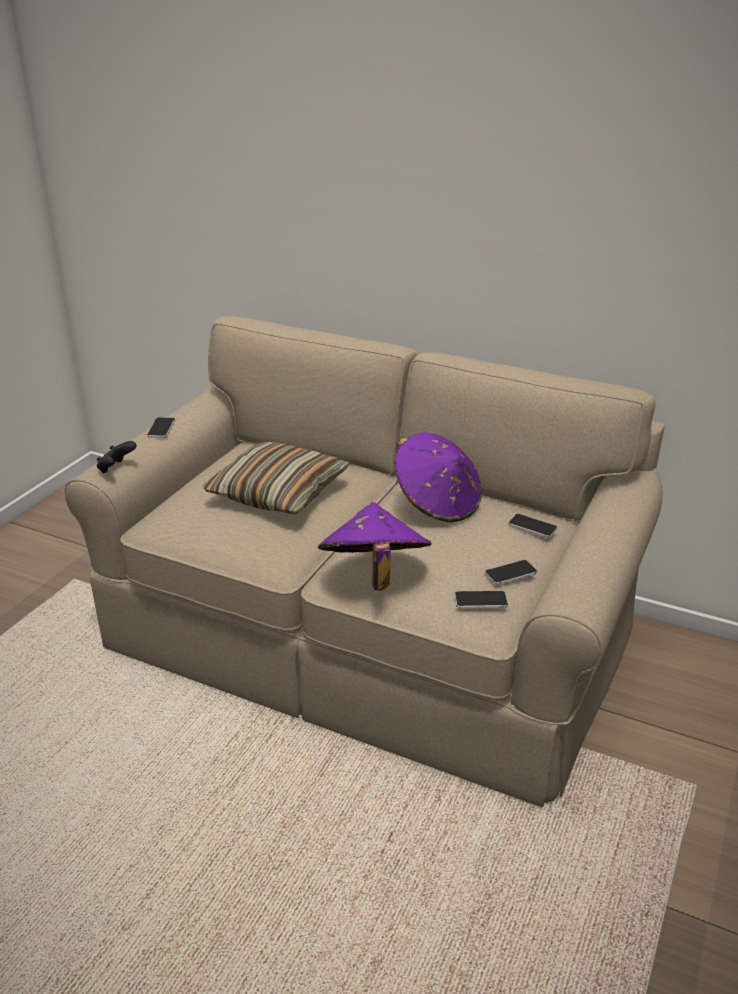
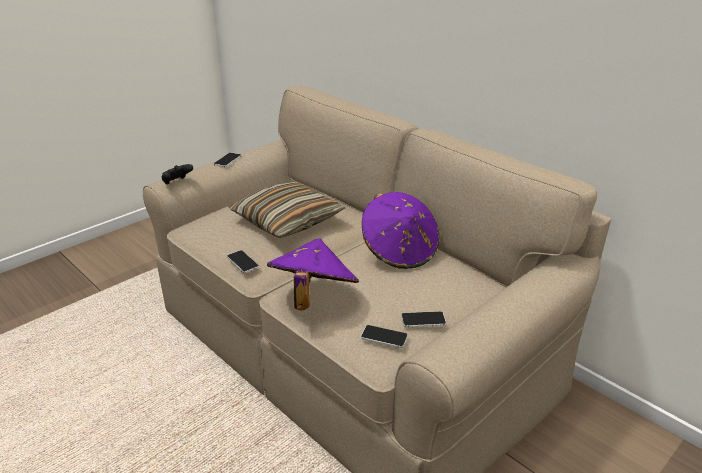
camera: 20 degrees right, 0 degrees up
(532, 526) = (467, 285): phone -> phone (242, 262)

